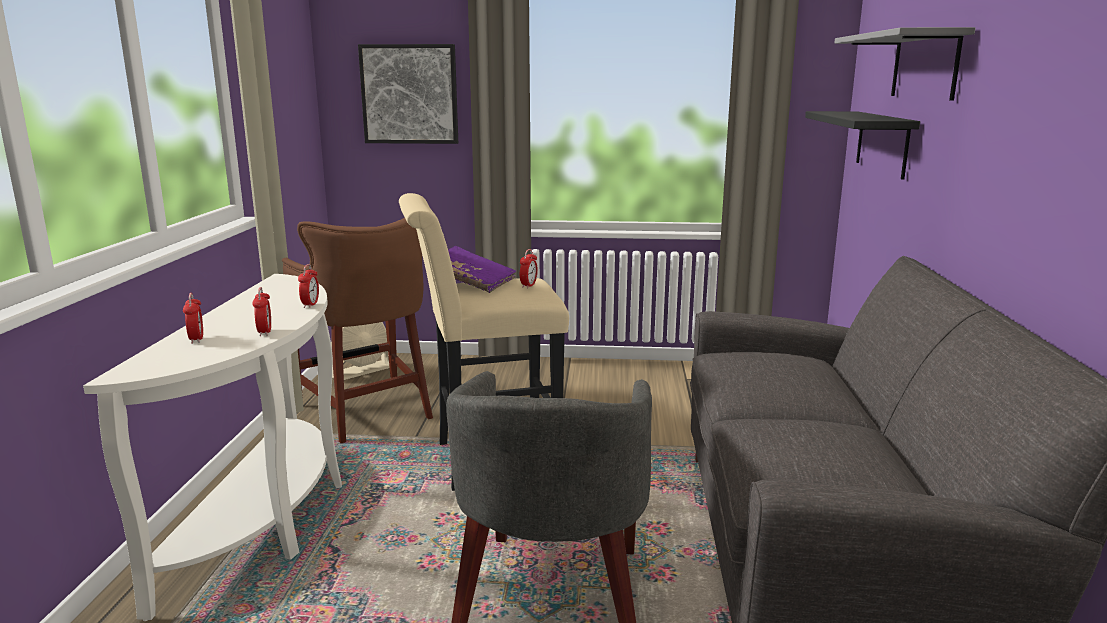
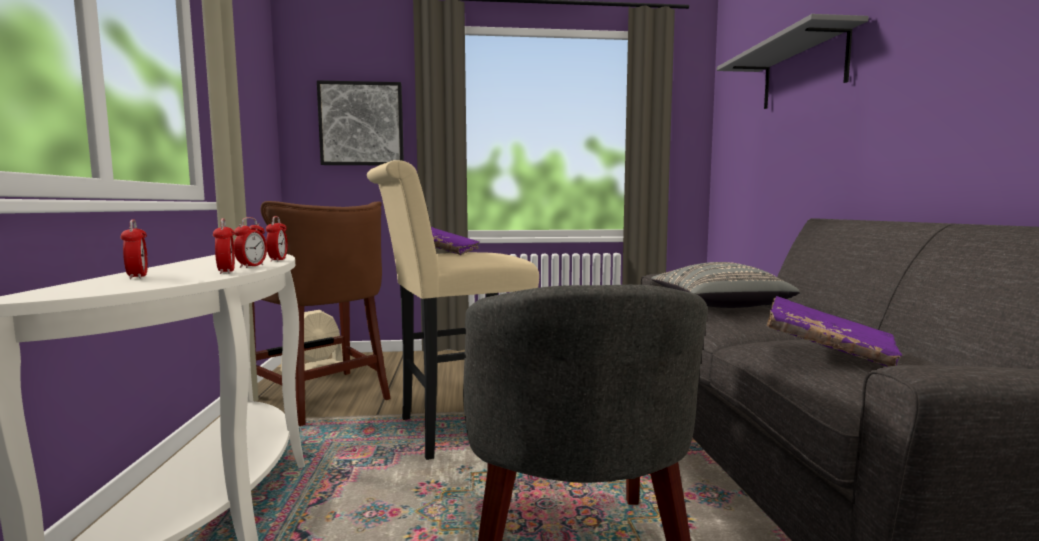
camera: 10 degrees left, 10 degrees down
(528, 286) = (494, 252): alarm clock -> alarm clock (252, 266)
(757, 361) = (718, 306): none -> grey pillow
(786, 443) = (827, 351): none -> purple book
(882, 143) = (757, 148): black shelf -> none

